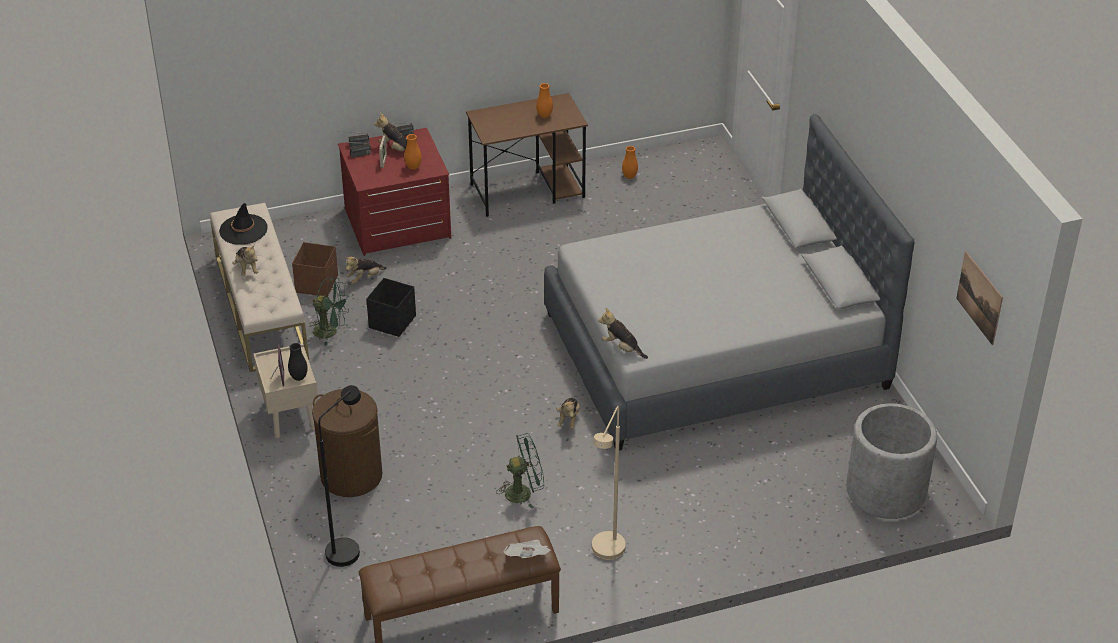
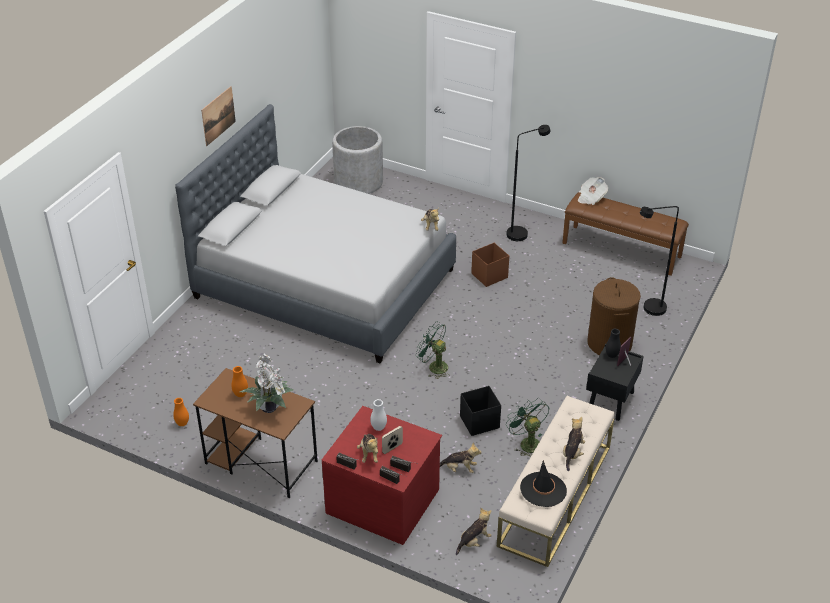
camera: 135 degrees left, 0 degrees up
(289, 415) = (611, 401): beige nightstand -> black nightstand
(317, 283) = (496, 488): brown storage box -> brown storage box (489, 276)
(413, 167) = (378, 428): orange vase -> white vase
(509, 121) = (269, 407): none -> potted plant
(524, 492) = (525, 280): green fan -> green fan (434, 366)
(568, 419) = (454, 298): plush toy -> plush toy (474, 541)
(606, 555) = (522, 232): beige floor lamp -> black floor lamp
(979, 297) = (306, 56): picture -> picture (218, 115)

